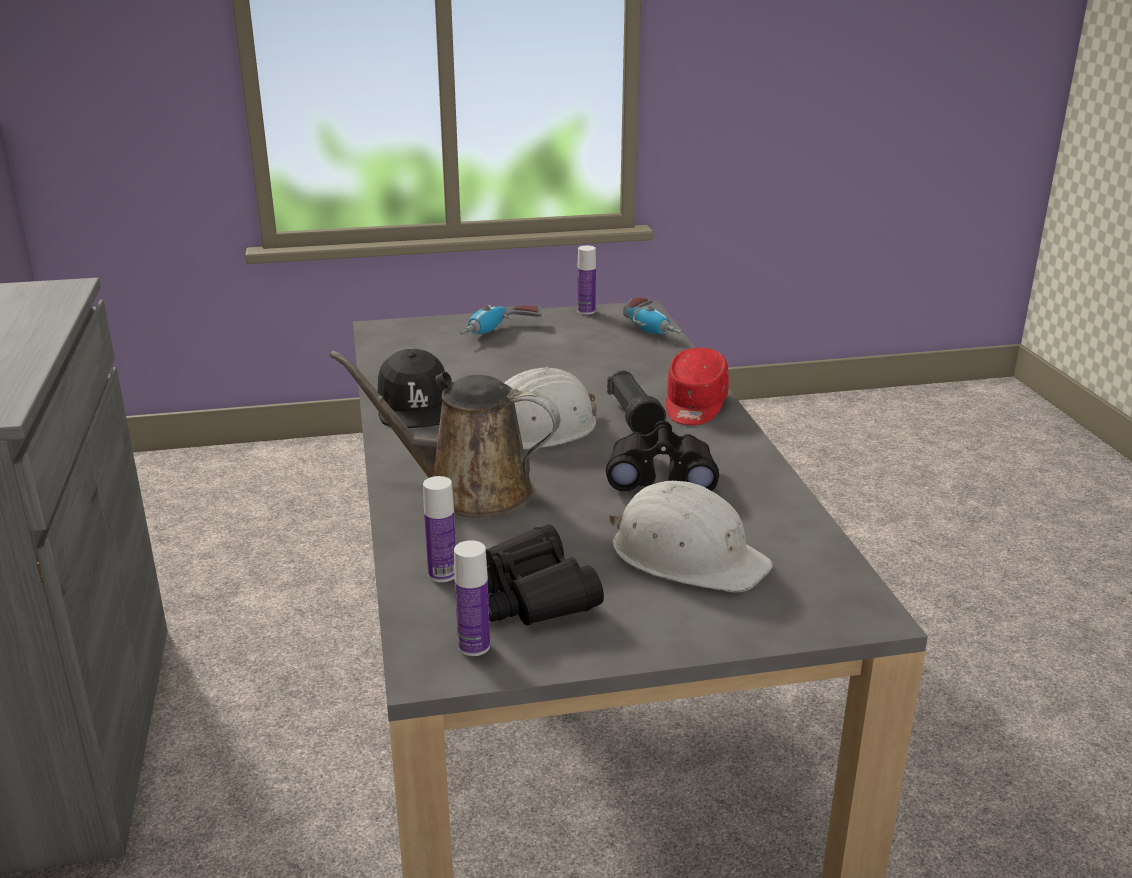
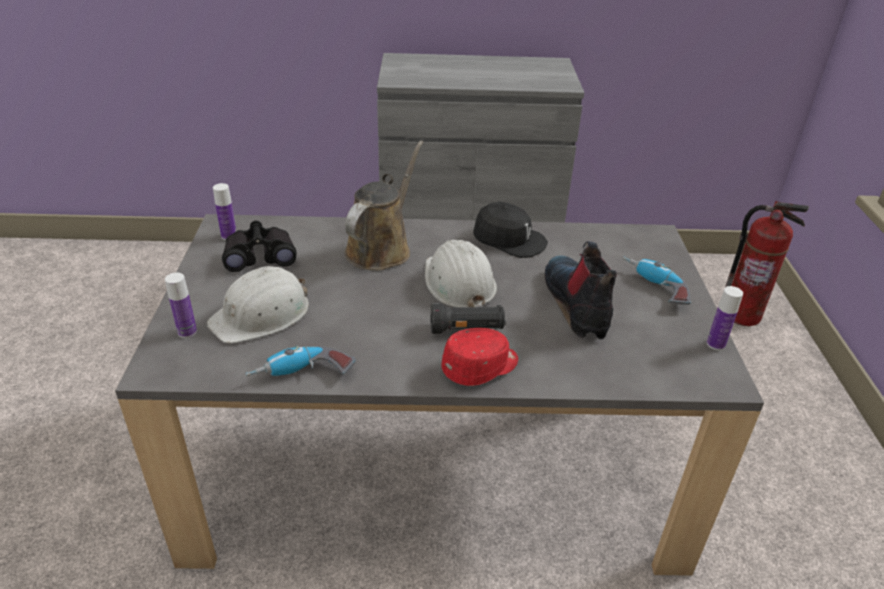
camera: 100 degrees right, 10 degrees up
(224, 478) = (741, 315): none -> fire extinguisher
(415, 406) = (509, 239): black cap -> black cap turned 150 degrees counterclockwise
(442, 574) = (296, 233): bottle -> bottle (187, 332)
(551, 365) = (578, 305): none -> boot
(653, 328) = (671, 380): power drill -> power drill (302, 376)
(661, 476) = (366, 324): black binoculars -> none
(694, 405) = (481, 367): red cap -> red cap turned 120 degrees clockwise

